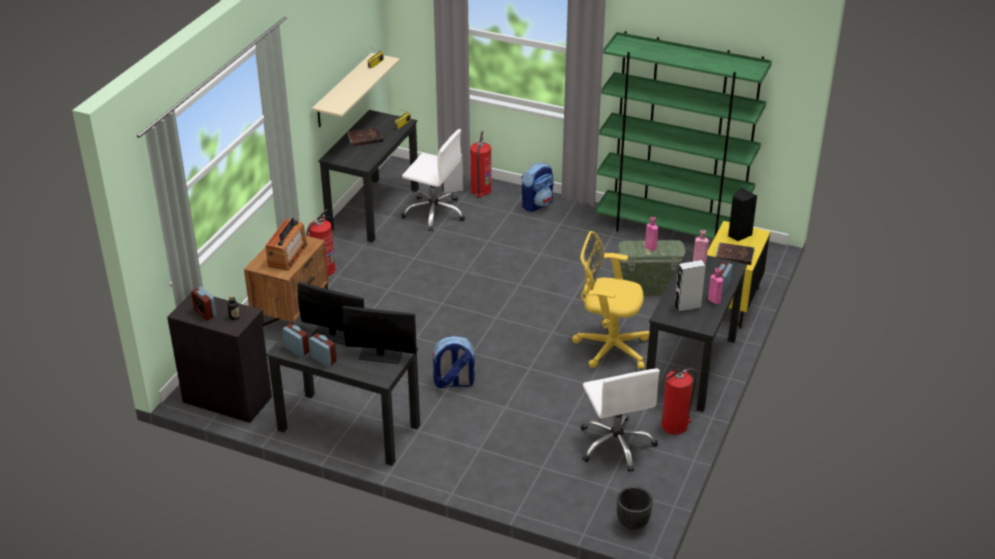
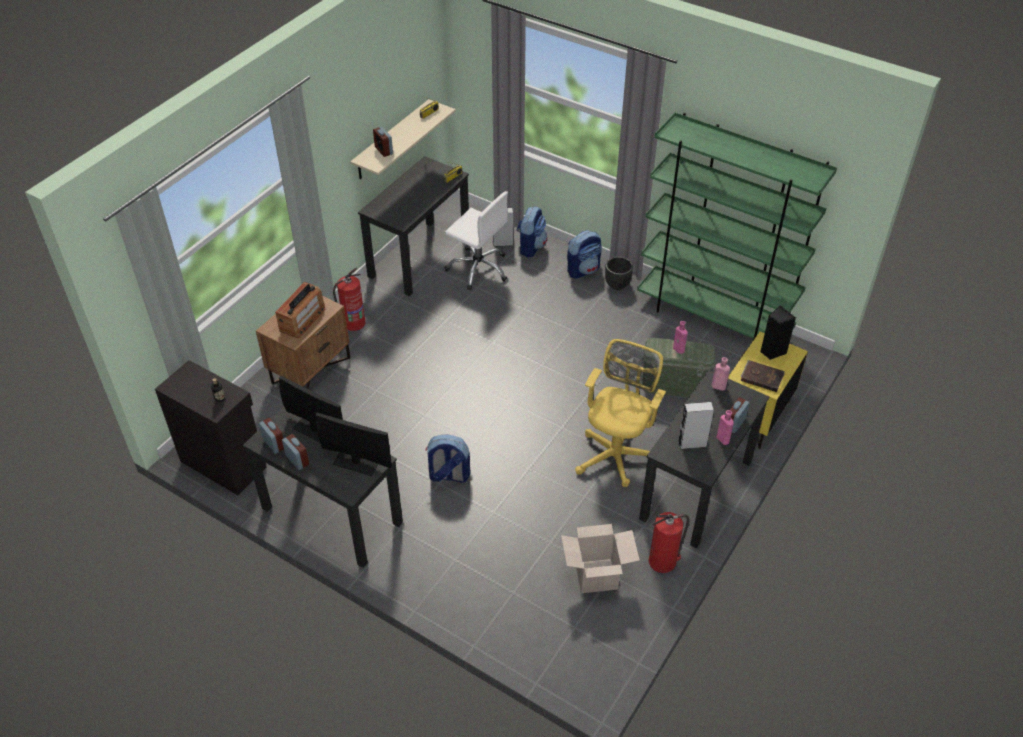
camera: 10 degrees right, 10 degrees up
(205, 313) = (193, 389): alarm clock -> alarm clock (384, 150)
(365, 138) = (411, 190): brown book -> none
(480, 190) = (530, 247): fire extinguisher -> backpack
(608, 347) = (616, 453): yellow office chair -> yellow office chair turned 90 degrees clockwise
(616, 444) = (596, 576): white office chair -> cardboard box
(633, 523) = (591, 678): black planter -> black planter (617, 285)

